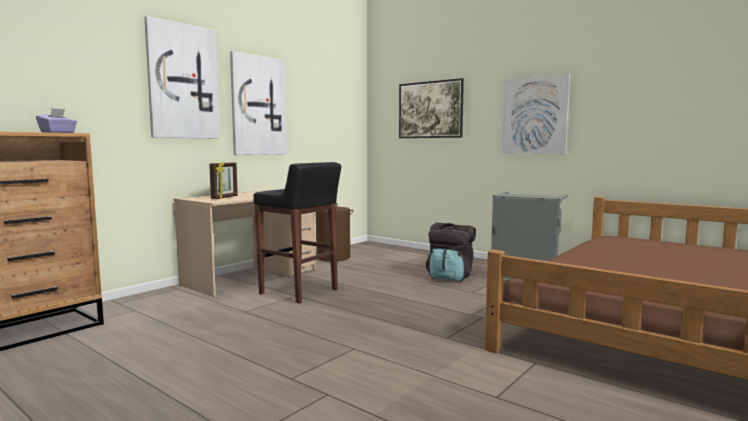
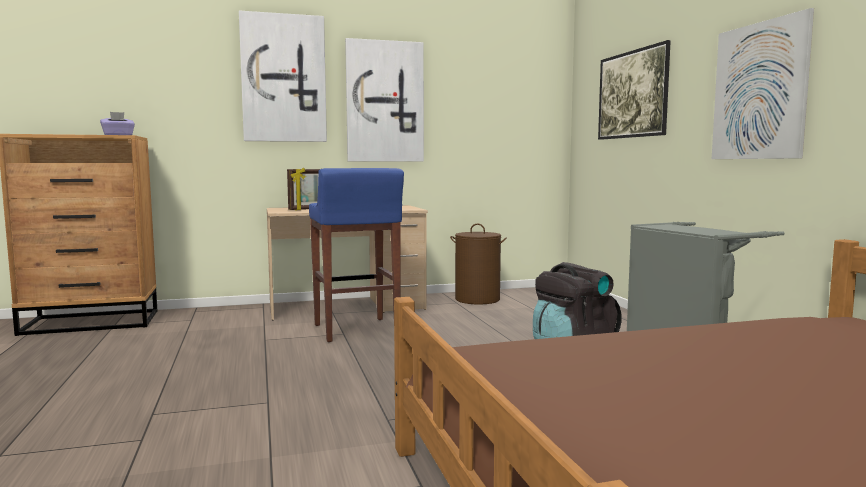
camera: 35 degrees right, 0 degrees up
(299, 292) = (356, 330): black stool -> blue stool

